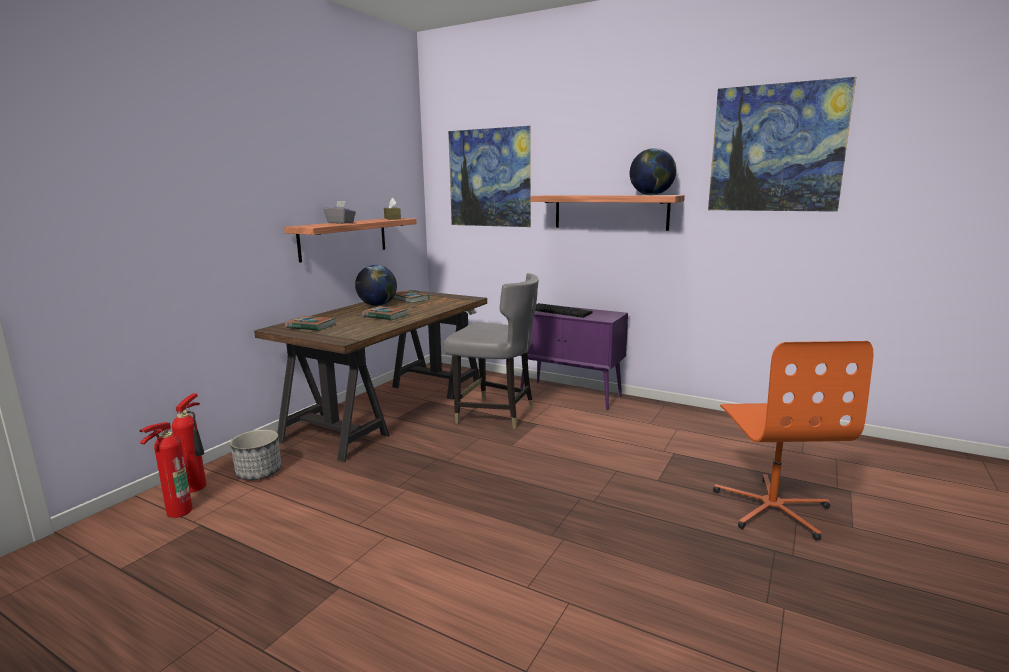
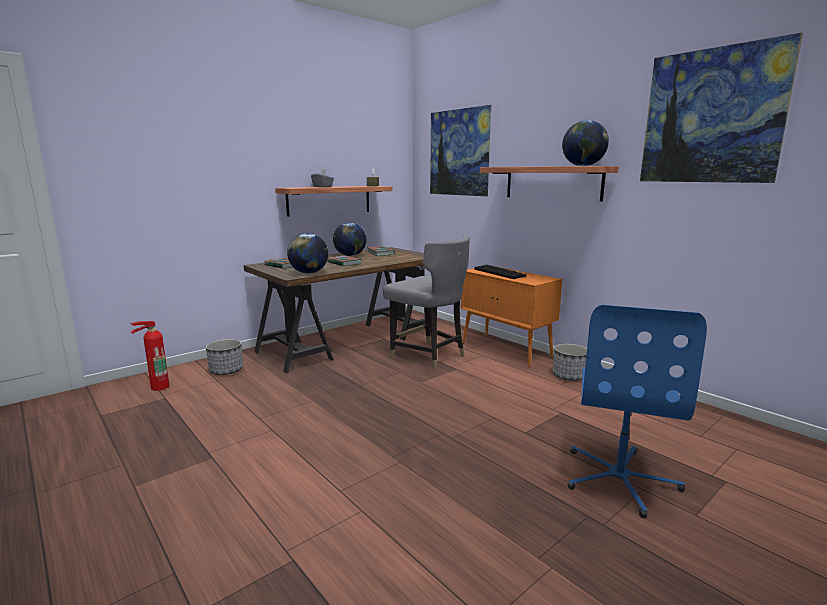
camera: 20 degrees right, 0 degrees up
(198, 486) = (183, 373): fire extinguisher -> none
(360, 333) = (309, 273): none -> globe
(571, 395) = (506, 350): purple cabinet -> orange cabinet
(651, 414) = (569, 376): none -> planter
(772, 508) = (619, 479): orange office chair -> blue office chair

